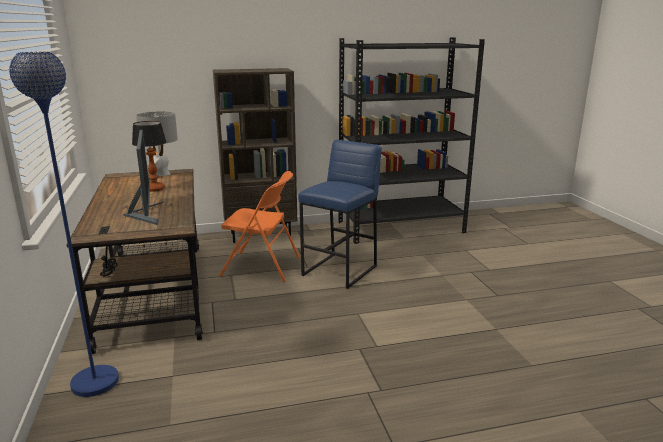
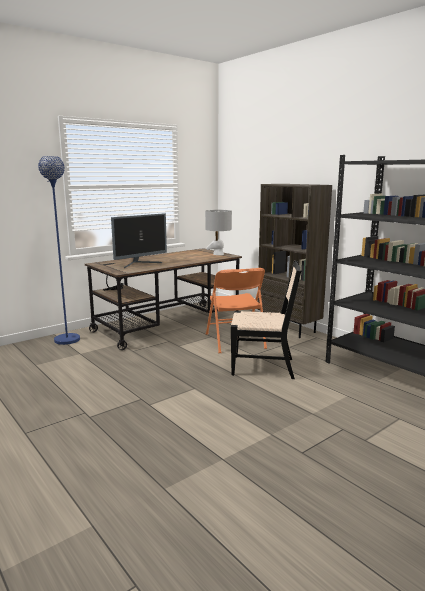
camera: 65 degrees right, 5 degrees down
(154, 189) = (186, 258): table lamp -> none
(340, 270) = (263, 367): blue stool -> chair

